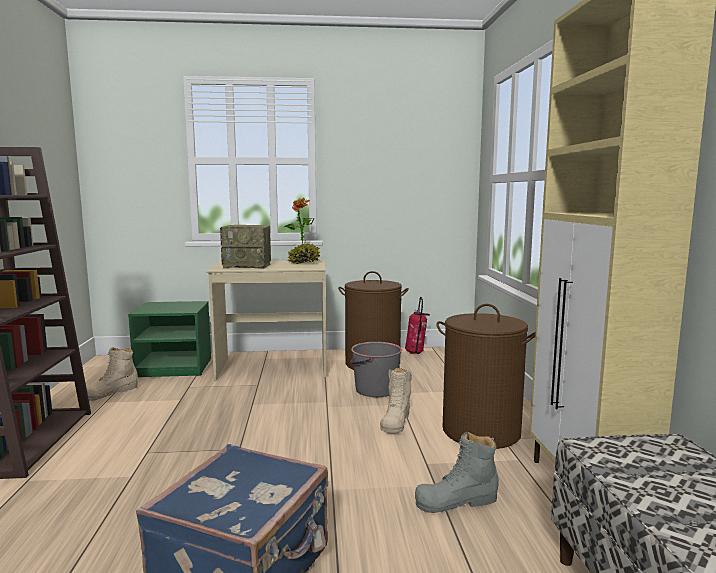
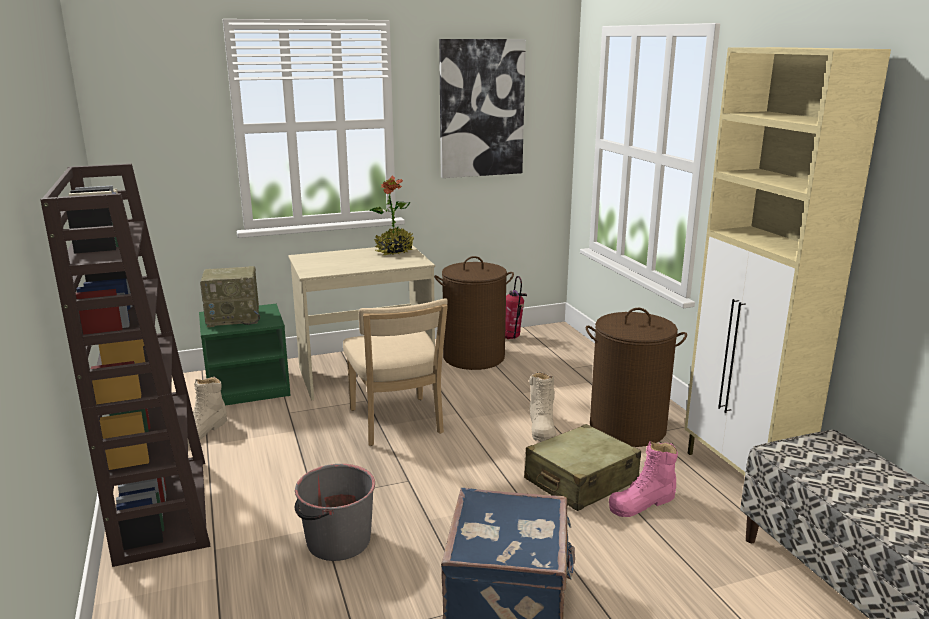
camera: 15 degrees left, 10 degrees up
(248, 266) = (338, 264): radio -> radio (234, 318)
(267, 404) = (397, 424): none -> beige chair
(375, 390) = (498, 392): grey bucket -> grey bucket (337, 541)
(392, 152) = (481, 108): none -> picture
(402, 472) = (580, 481): none -> beige suitcase
(456, 501) = (642, 502): grey boot -> pink boot

